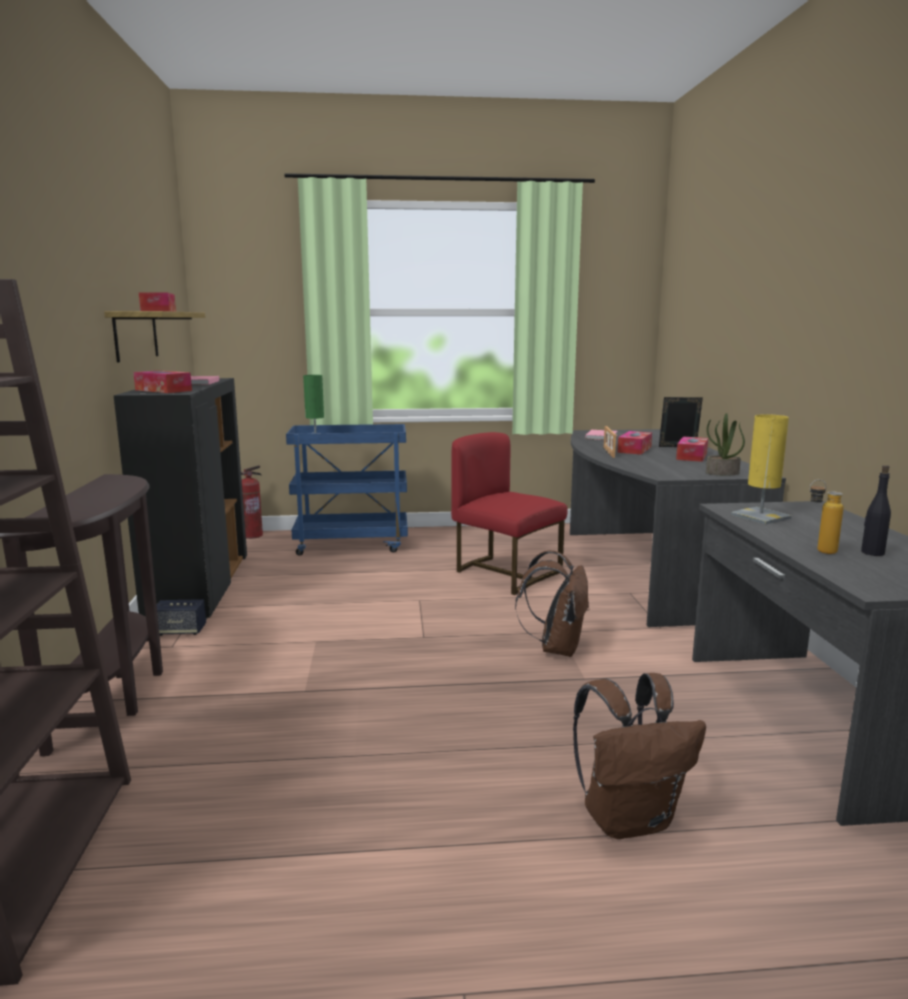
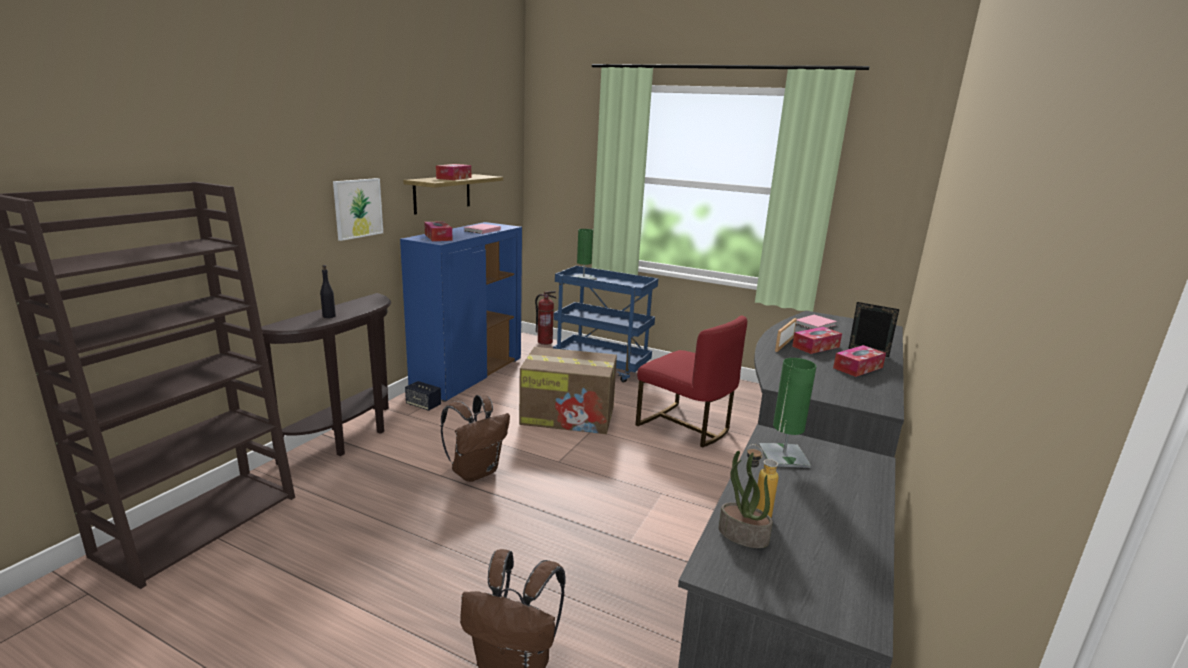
camera: 30 degrees right, 5 degrees up
(70, 347) = (358, 208): none -> picture
(199, 587) = (468, 375): black cabinet -> blue cabinet
(378, 595) = (569, 416): none -> cardboard box
(505, 573) = (685, 426): red chair -> red chair turned 150 degrees clockwise
(557, 648) = (642, 506): brown backpack -> brown backpack (476, 471)
(722, 473) = (845, 396): potted plant -> potted plant (742, 535)
(760, 516) = (783, 456): yellow table lamp -> green table lamp
(872, 552) = (805, 533): black bottle -> black bottle (329, 316)

